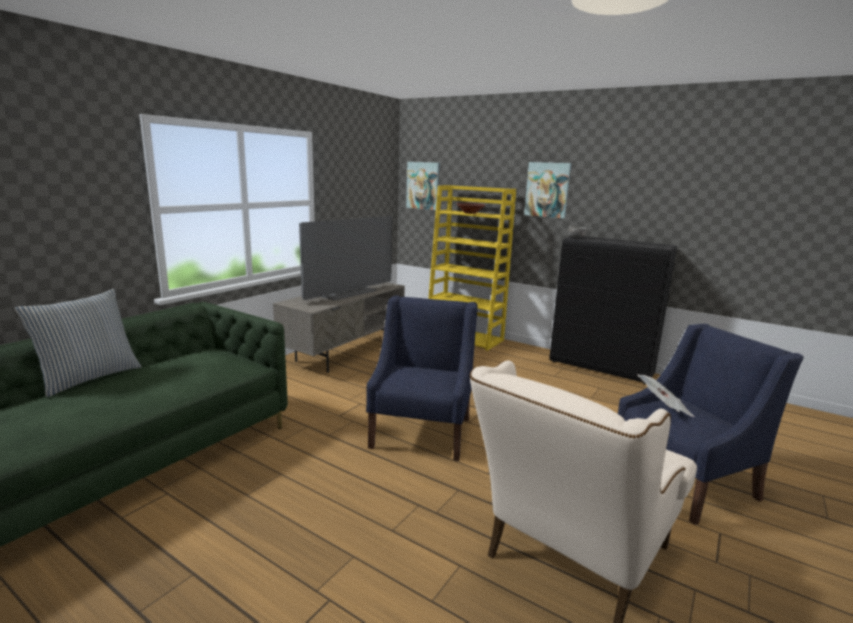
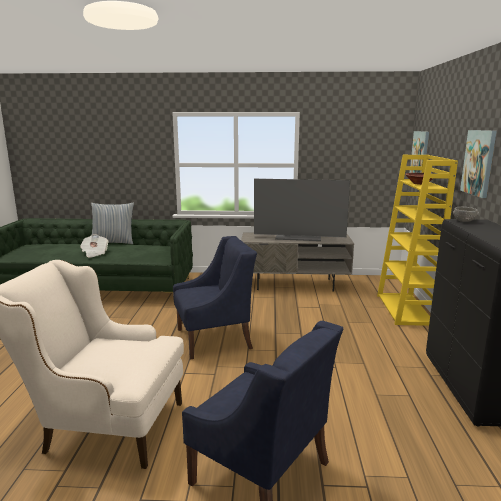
camera: 60 degrees right, 0 degrees up
(663, 408) = (242, 381): newspaper -> newspaper (95, 253)

